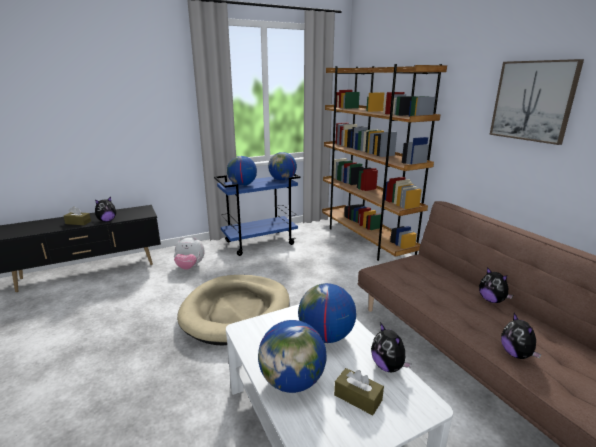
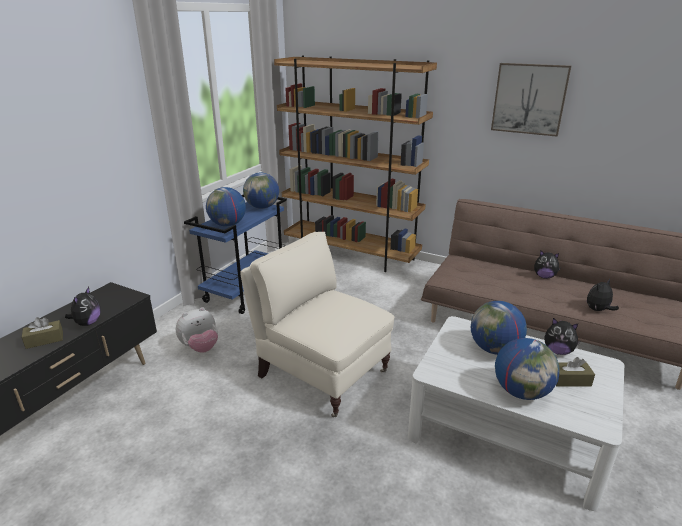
camera: 35 degrees left, 5 degrees up
(236, 311) = (321, 372): beige dog bed -> beige armchair
(516, 354) = (598, 310): plush toy -> plush toy turned 105 degrees clockwise

